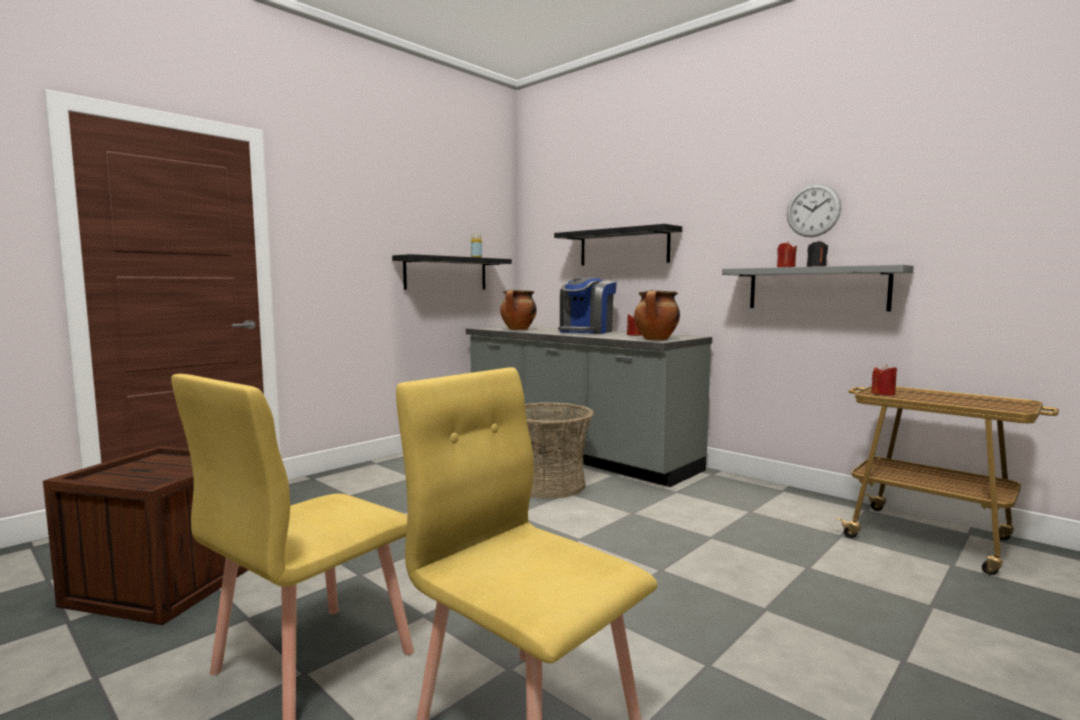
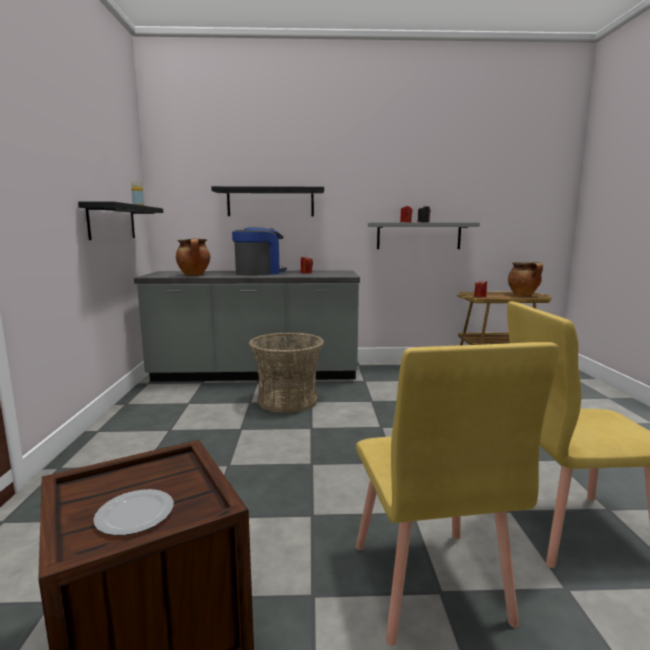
camera: 45 degrees left, 5 degrees up
(132, 476) = (133, 514): none -> plate
(586, 332) = (259, 273): coffee machine -> coffee machine turned 120 degrees counterclockwise
(656, 339) = (343, 275): cooking pot -> cooking pot (524, 295)
(813, 210) = (416, 185): wall clock -> none

